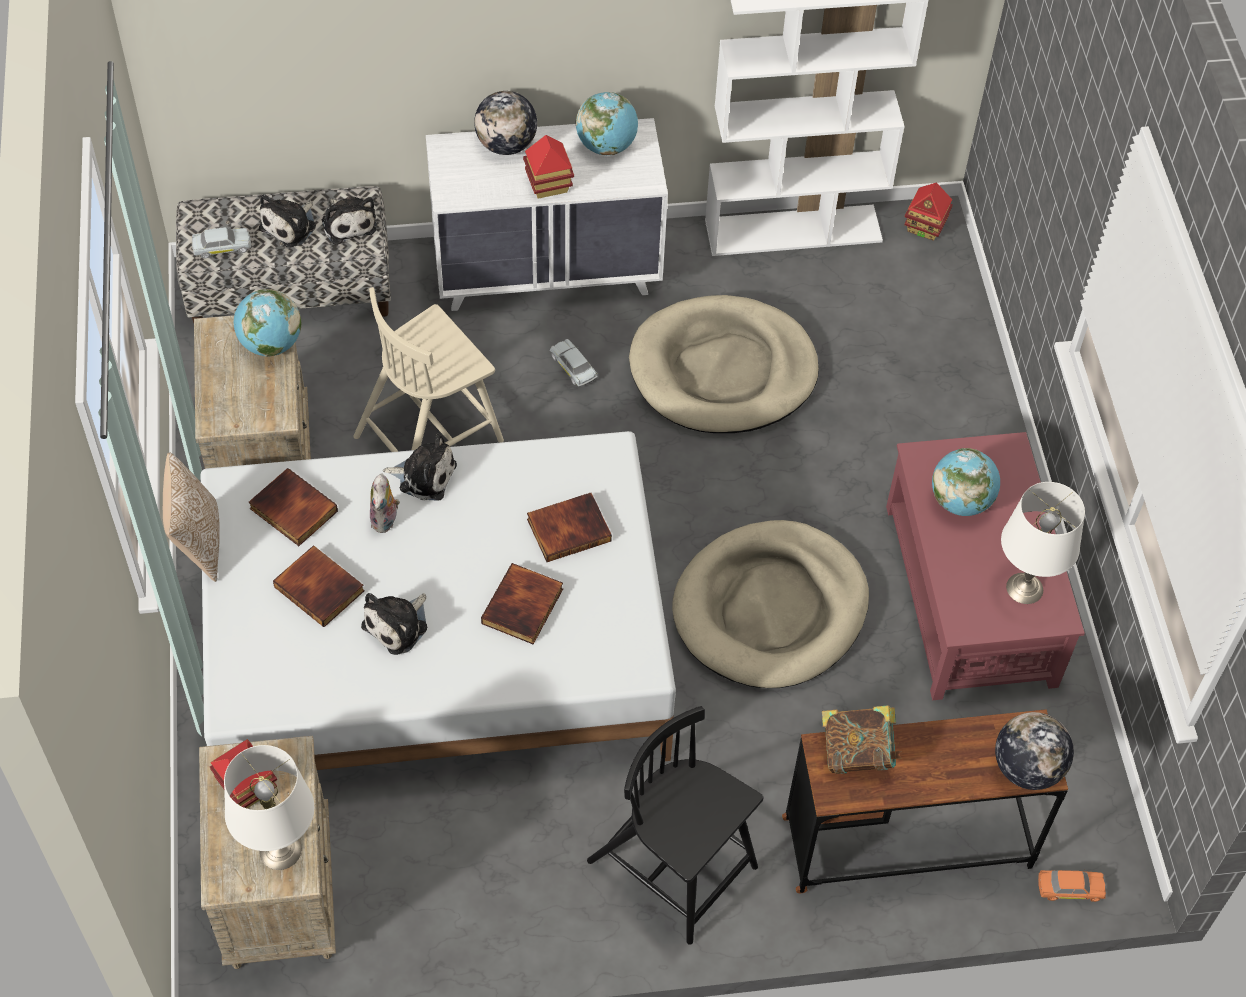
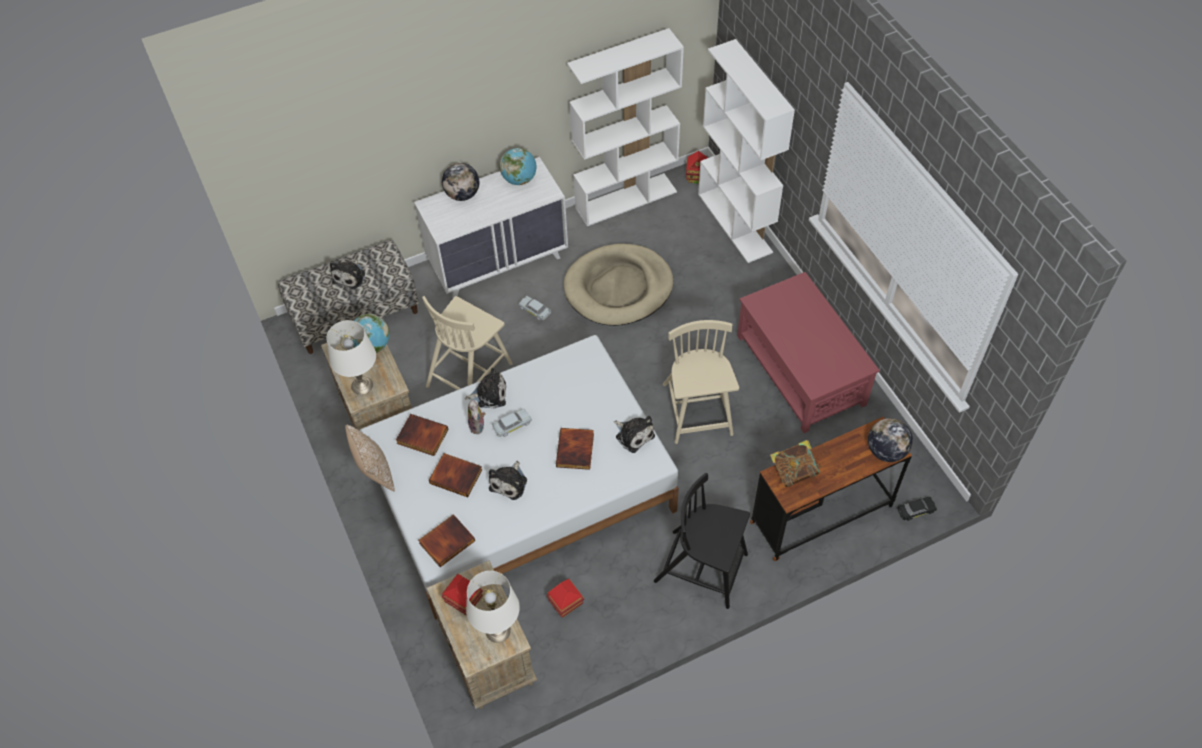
camera: 15 degrees left, 0 degrees up
(222, 247) = (315, 300): white toy car -> white toy car (512, 425)
(348, 223) = (383, 265): plush toy -> plush toy (633, 435)
(548, 185) = (496, 210): toy house -> toy house (566, 604)
(569, 528) = (583, 399): book -> book (446, 541)
(770, 609) = (697, 411): beige dog bed -> beige chair
(959, 321) = (735, 223): none -> white bookcase
(960, 501) = (786, 319): globe -> none
(1024, 588) = (838, 356): white table lamp -> white table lamp (361, 385)
(1070, 889) = (916, 511): orange toy car -> black toy car

